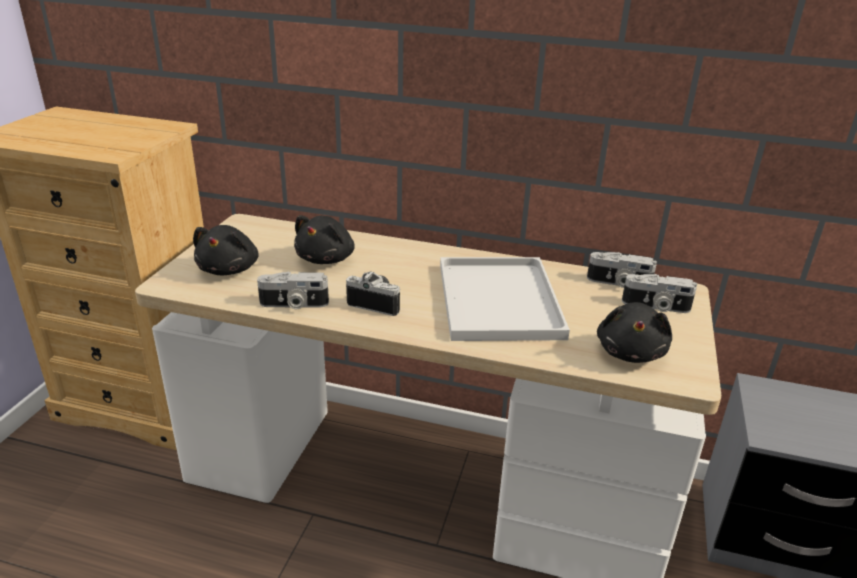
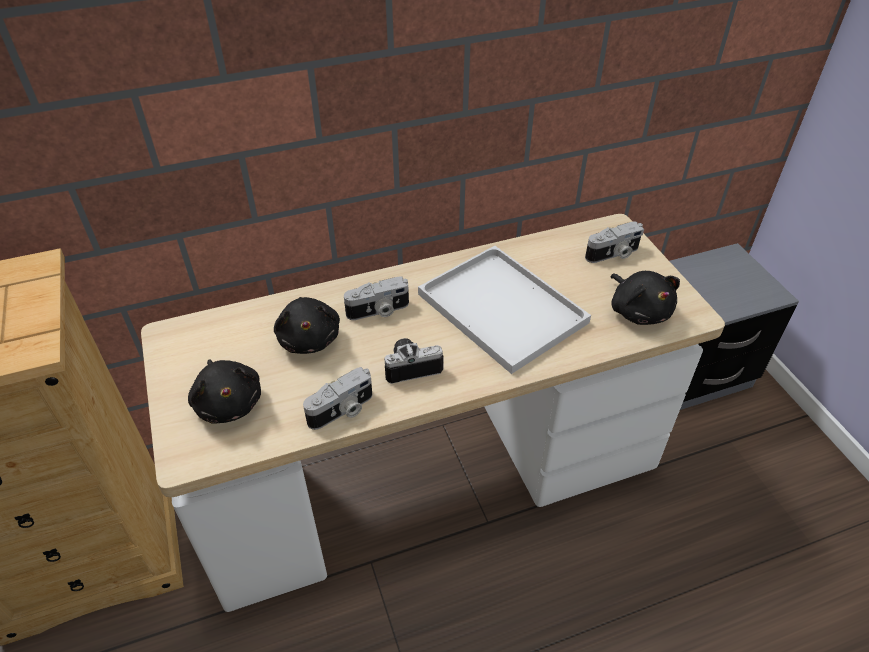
camera: 35 degrees left, 15 degrees up
(618, 283) = (567, 242): camera -> camera (378, 311)

